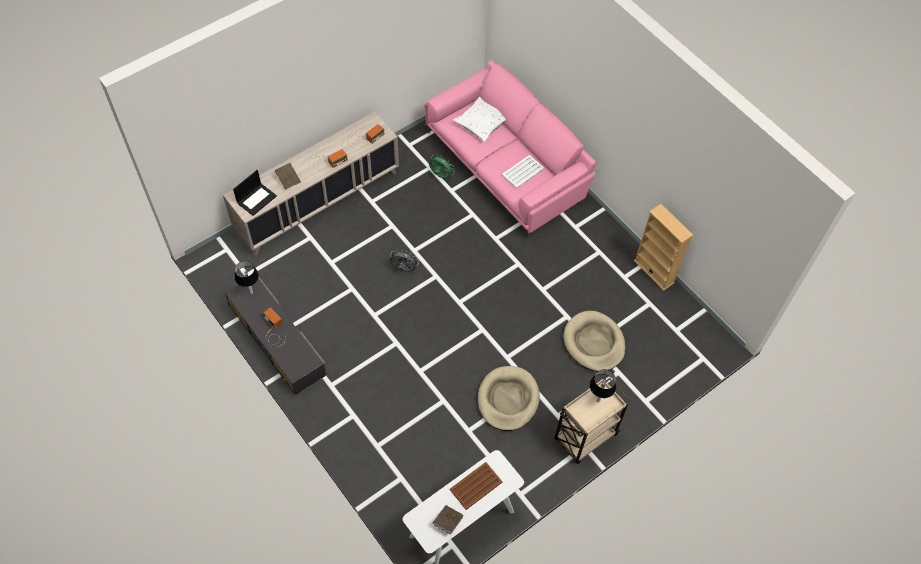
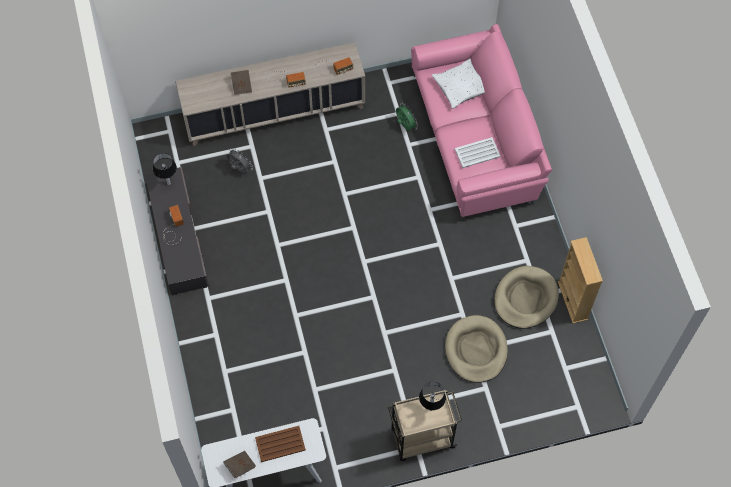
camera: 25 degrees right, 5 degrees up
(256, 199) = (204, 95): laptop -> none
(403, 269) = (325, 209): grey fan -> grey fan (239, 169)
(508, 399) = (365, 374): beige dog bed -> beige dog bed (525, 298)

